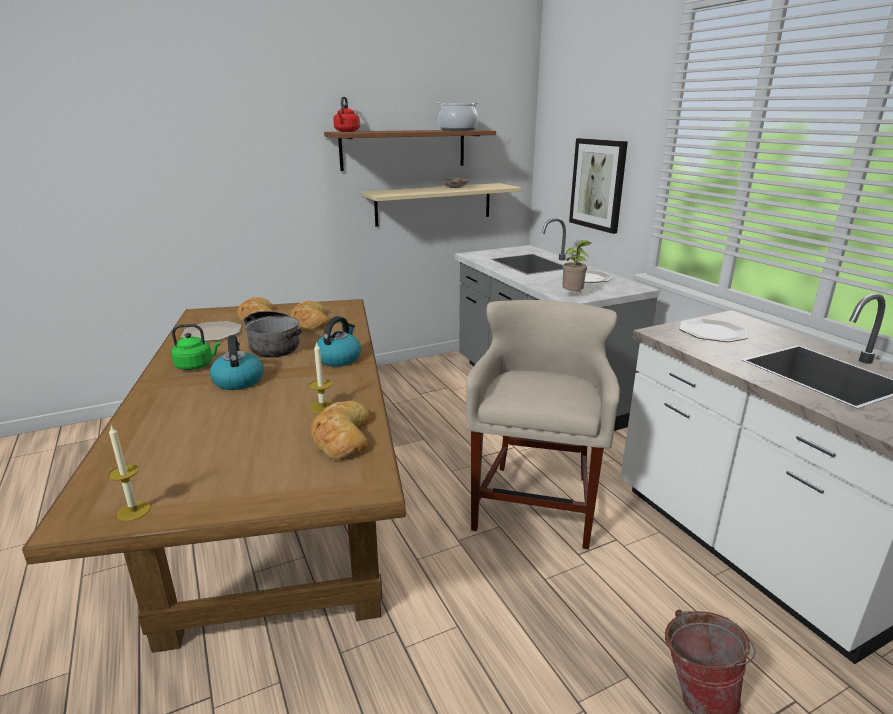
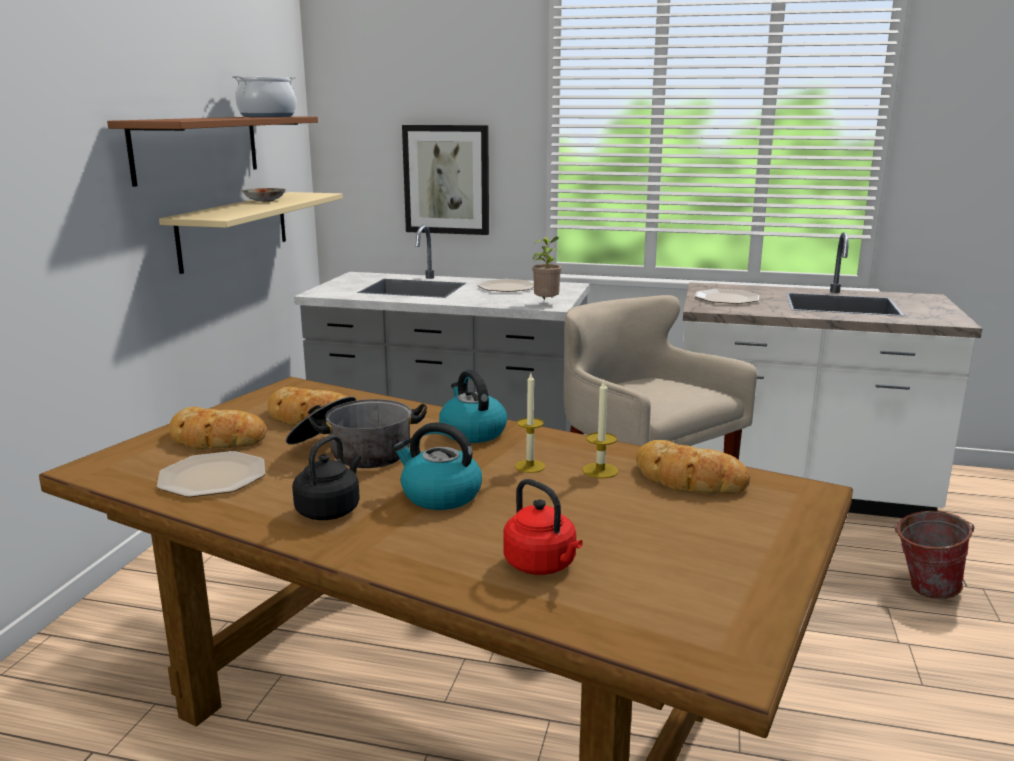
camera: 50 degrees left, 5 degrees down
(133, 511) = (743, 620): candle -> candle (530, 466)
(196, 366) = (330, 510): green kettle -> black kettle
(346, 131) = (153, 119): red kettle -> red kettle (542, 565)

